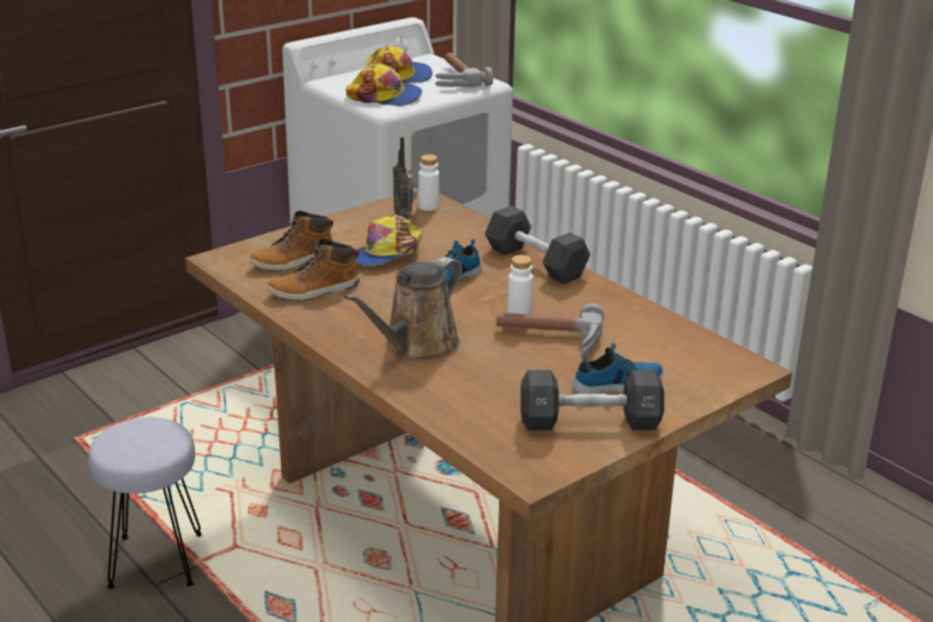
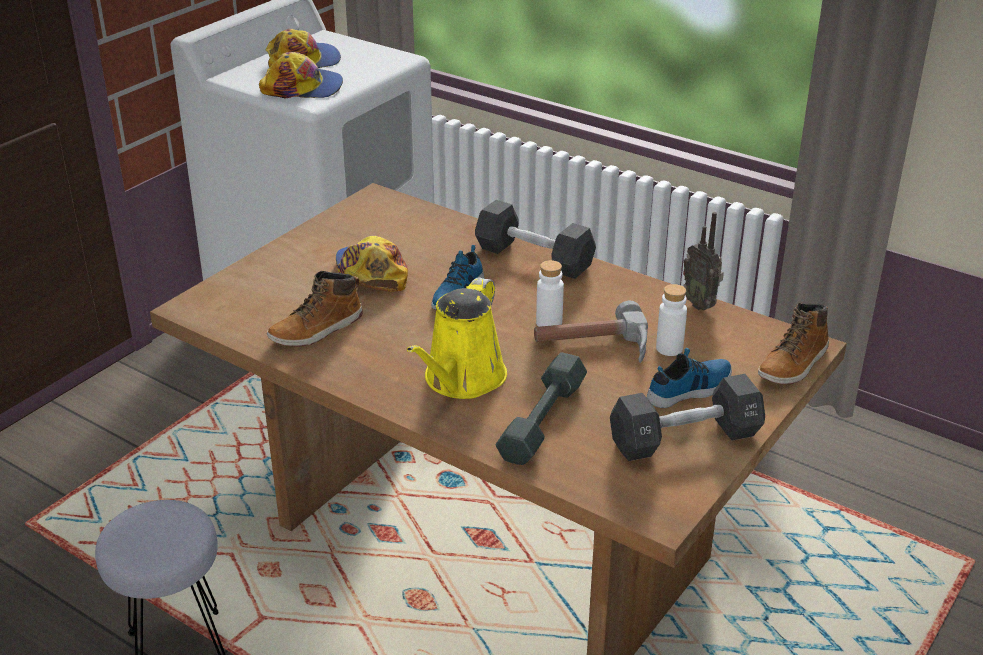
camera: 15 degrees left, 5 degrees up
(293, 261) = (275, 297): boot -> boot (794, 364)
(384, 254) = (371, 272): cap -> cap turned 135 degrees clockwise
(404, 219) = (371, 226): radio -> radio (700, 304)
(416, 346) = (461, 380): brown watering can -> yellow watering can
(428, 206) = (389, 207): white bottle -> white bottle (669, 348)
(453, 78) = (363, 56): hammer -> none
(470, 387) = (543, 420): none -> grey dumbbell

